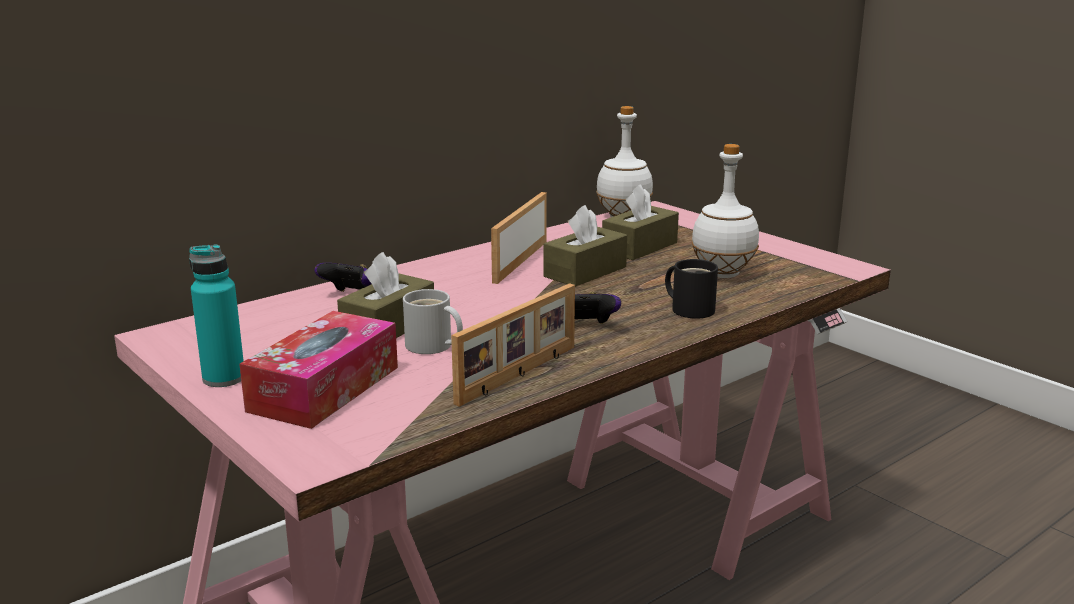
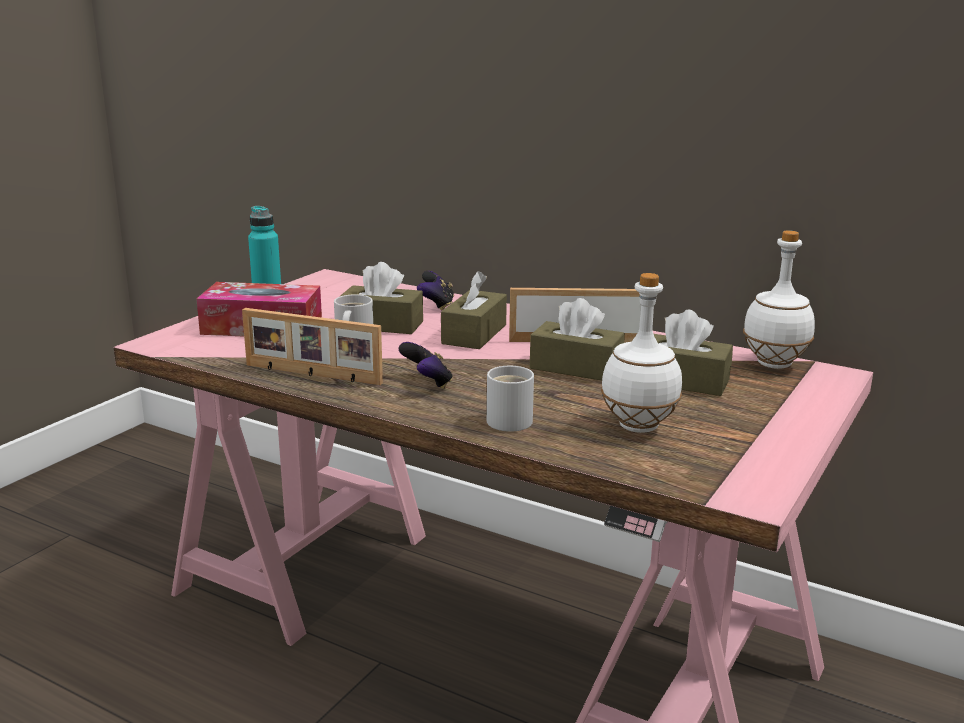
camera: 70 degrees right, 0 degrees up
(462, 293) = (474, 334): none -> brown tissue box
(690, 309) = (513, 420): black mug -> white mug

